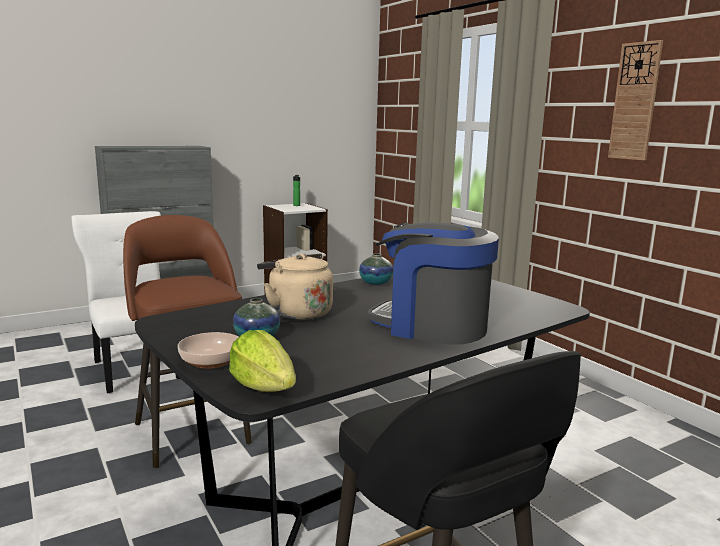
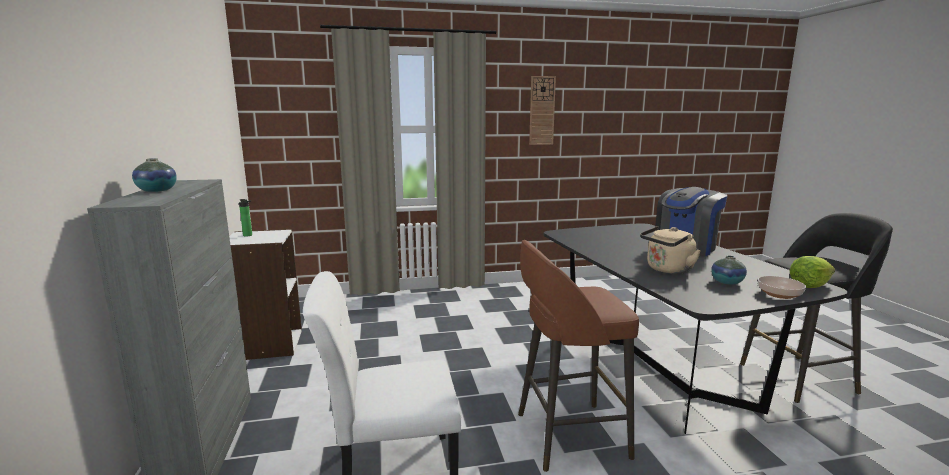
camera: 70 degrees left, 0 degrees up
(375, 283) = (589, 247): vase -> vase (157, 190)

